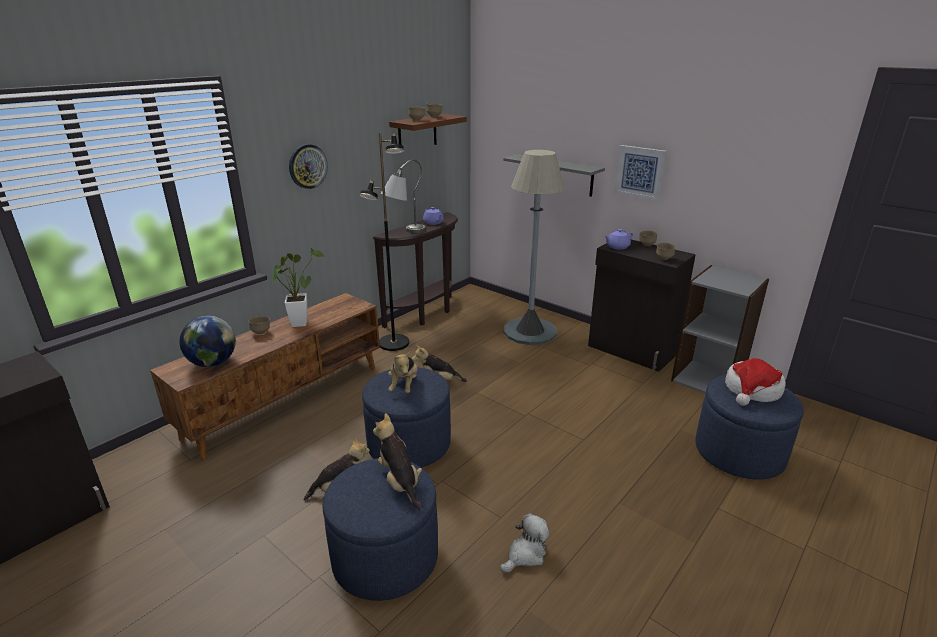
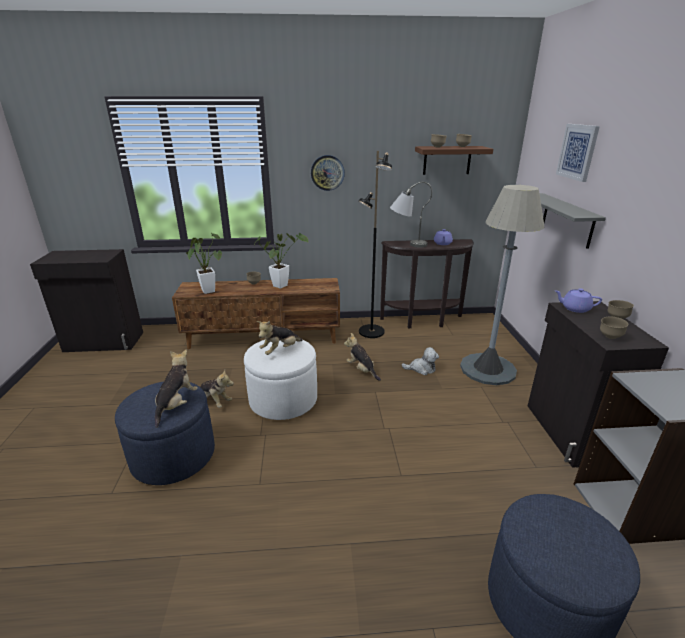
camera: 45 degrees right, 0 degrees up
(213, 363) = (208, 290): globe -> potted plant
(409, 444) = (283, 399): blue ottoman -> white ottoman
(525, 554) = (234, 520): plush toy -> plush toy (421, 369)
(640, 172) = (636, 228): picture -> picture (577, 152)
(752, 390) = (572, 534): hat -> none

